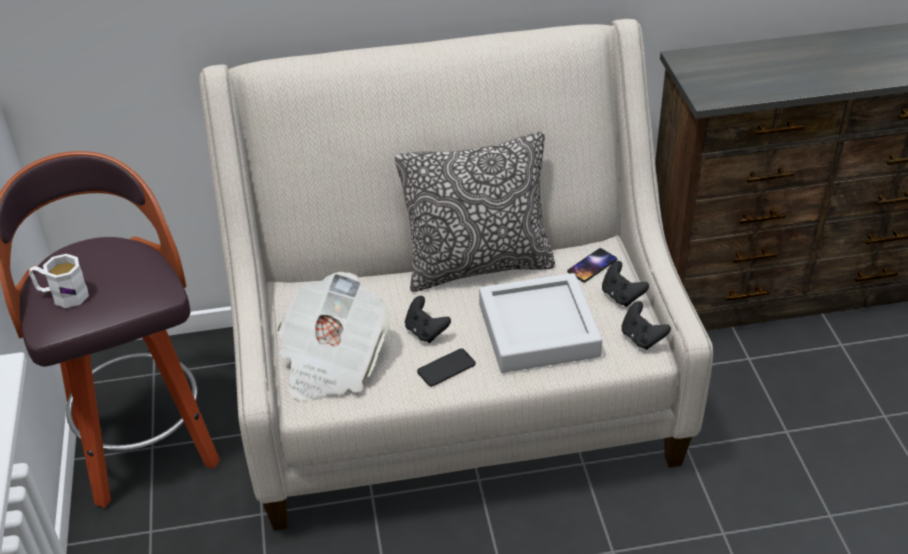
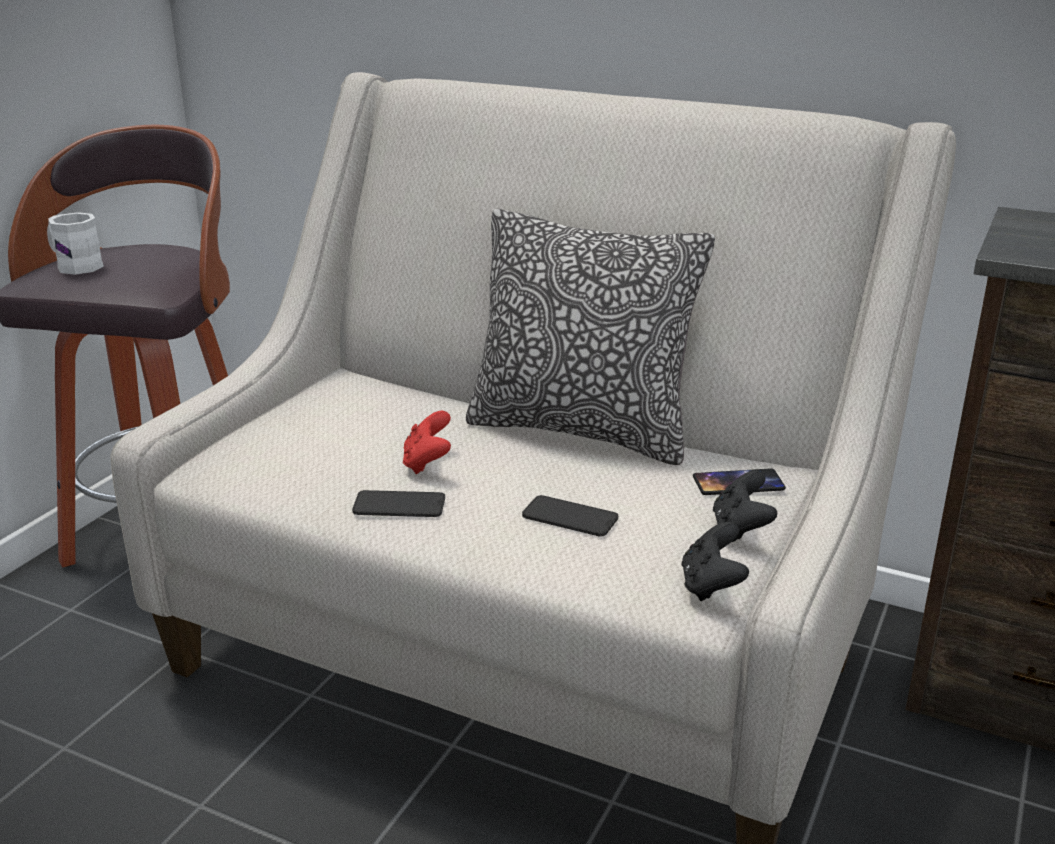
camera: 35 degrees right, 15 degrees down
(332, 361) = (287, 448): newspaper -> none
(425, 332) = (427, 463): black game controller -> red game controller
(538, 330) = (570, 517): grey tray -> phone

